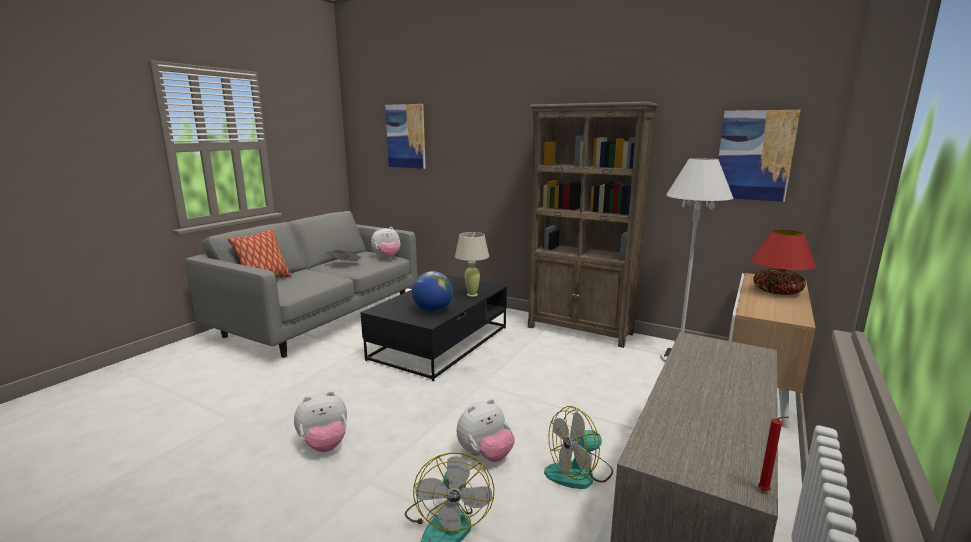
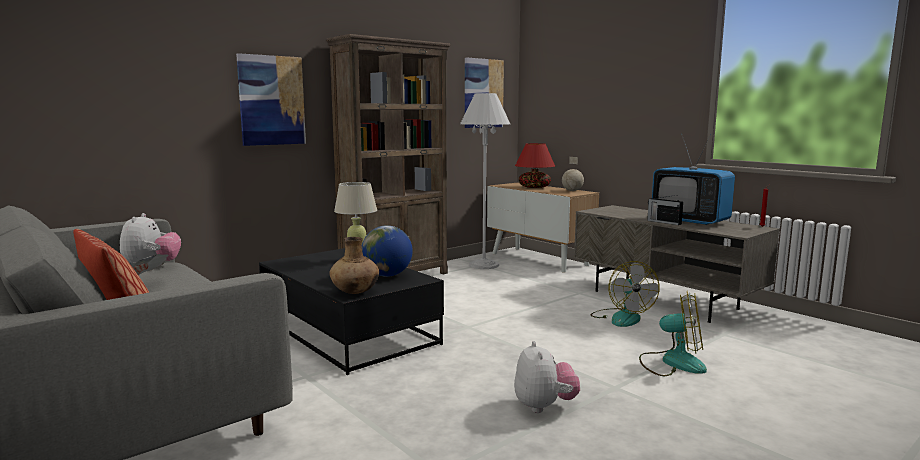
camera: 70 degrees left, 5 degrees down
(384, 310) = (355, 292): none -> brown vase
(406, 136) = (89, 64): picture -> picture (271, 100)
(485, 455) = (590, 340): plush toy -> none
(673, 390) = (663, 222): none -> radio
(718, 412) = (690, 221): none -> television
(791, 311) = (572, 191): none -> globe

